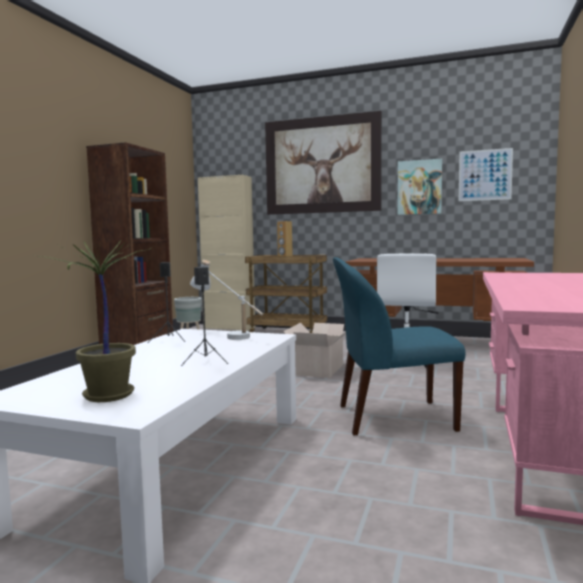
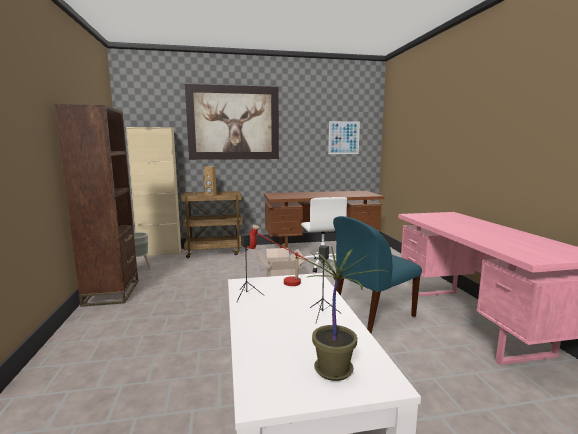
camera: 30 degrees left, 5 degrees up
(227, 335) = (279, 281): white table lamp -> red table lamp
(419, 187) = (304, 143): picture -> none

